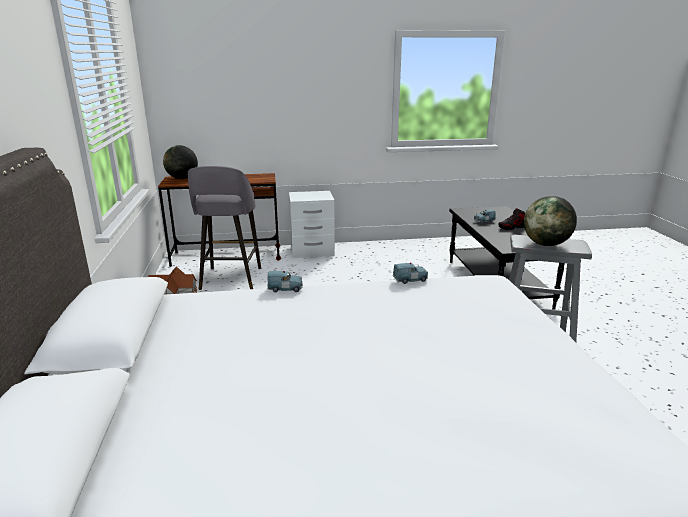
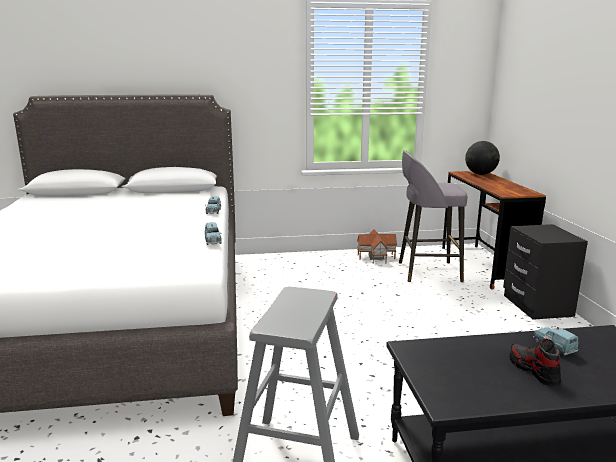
camera: 90 degrees right, 5 degrees down
(312, 251) = (537, 306): white nightstand -> black nightstand
(545, 244) = (292, 306): globe -> none

